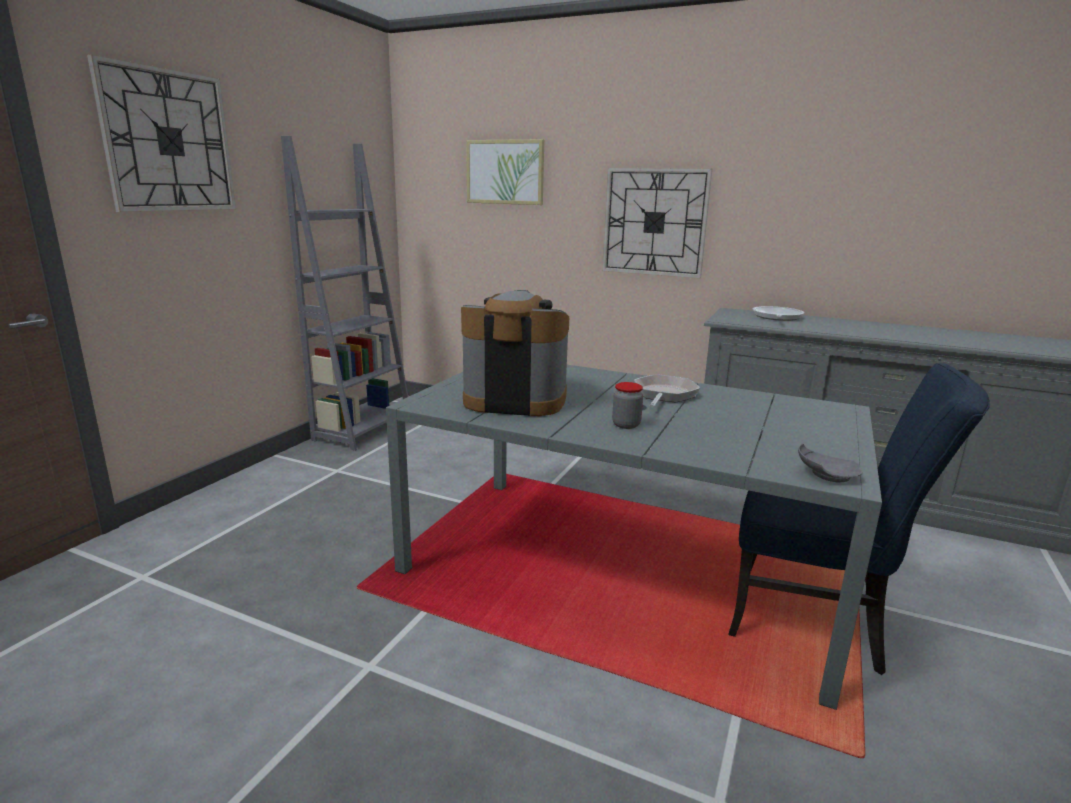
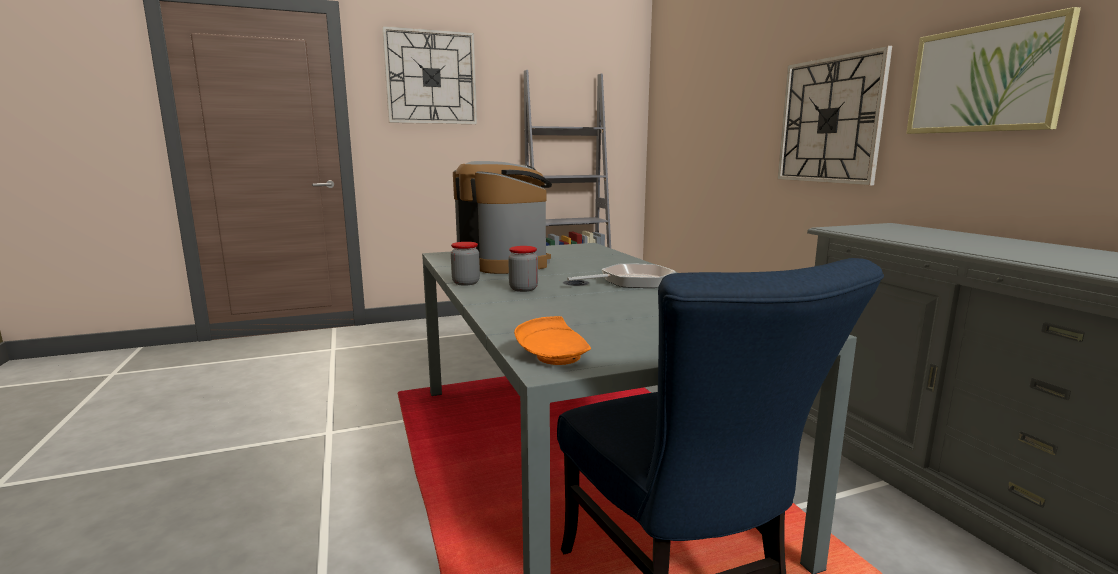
camera: 45 degrees right, 5 degrees down
(505, 172) = (713, 85): picture -> picture (984, 79)
(565, 432) = (466, 283): none -> jar
(776, 317) = (933, 233): frying pan -> none
(825, 474) = (554, 355): grey plate -> orange plate

